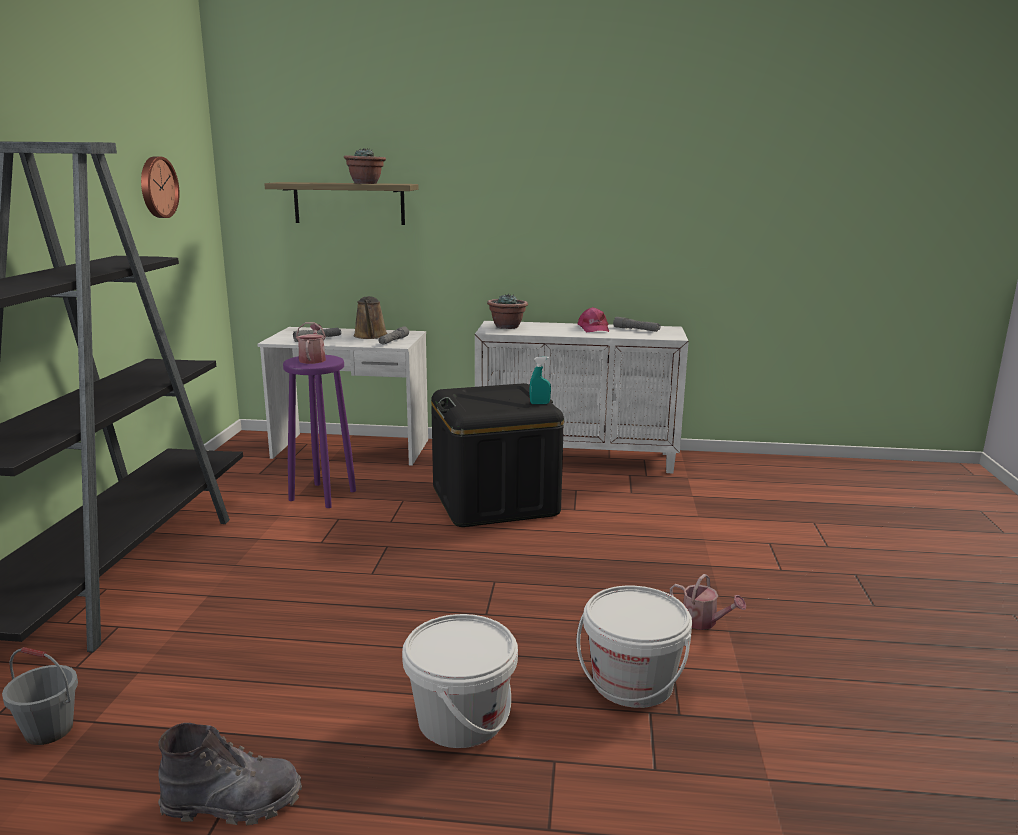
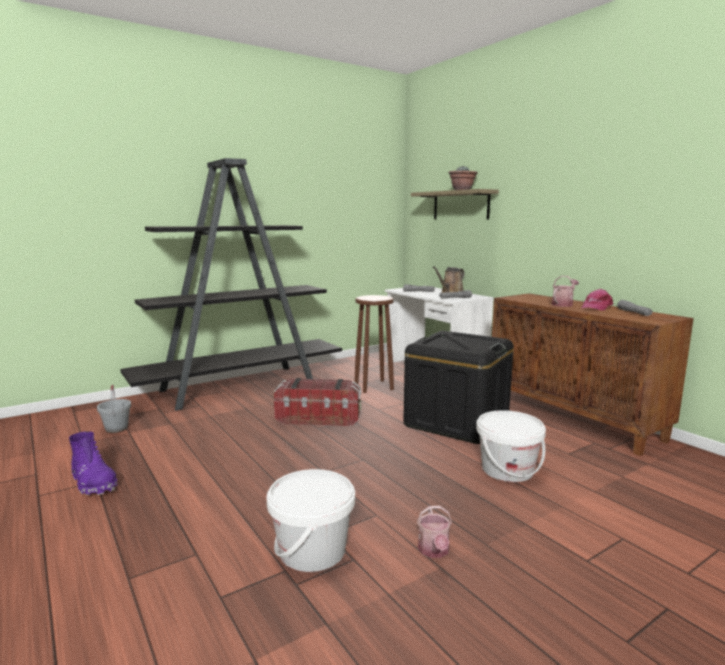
camera: 50 degrees right, 5 degrees down
(157, 187) = (344, 194): wall clock -> none
(233, 803) = (93, 483): grey boot -> purple boot
(313, 359) = (376, 297): watering can -> watering can (563, 304)
(322, 495) = (373, 386): purple stool -> brown stool
(345, 562) = (318, 418): none -> storage box
(461, 719) = (209, 508): white bucket -> white bucket (507, 470)
(507, 327) = (530, 297): potted plant -> none
(539, 403) = (478, 349): turquoise spray bottle -> none
(577, 458) = (573, 419): white cabinet -> brown cabinet

